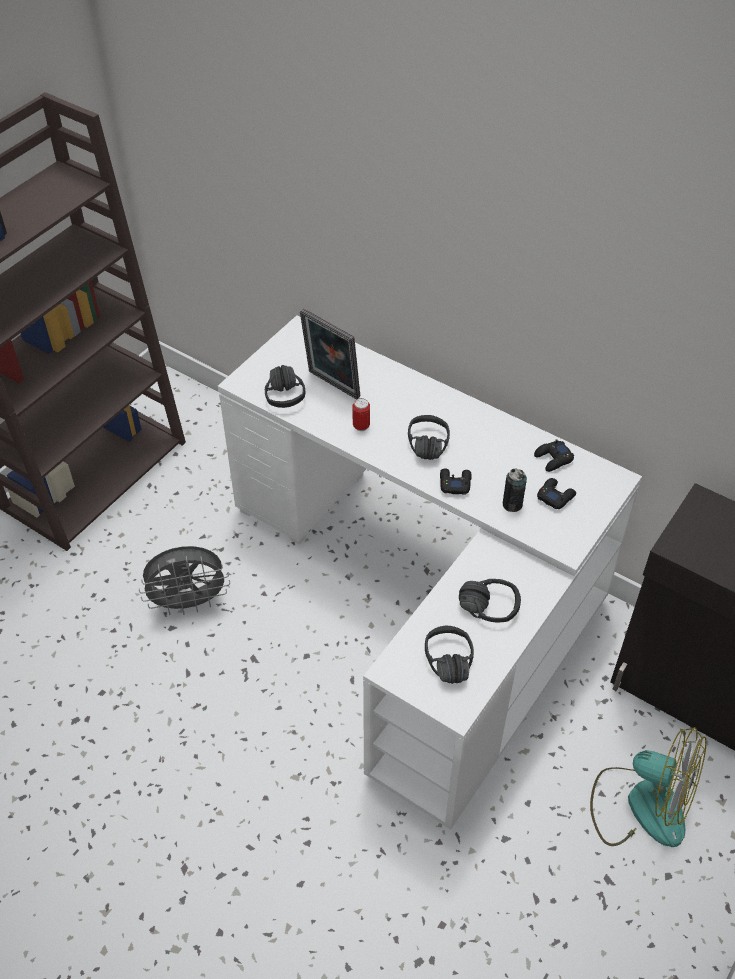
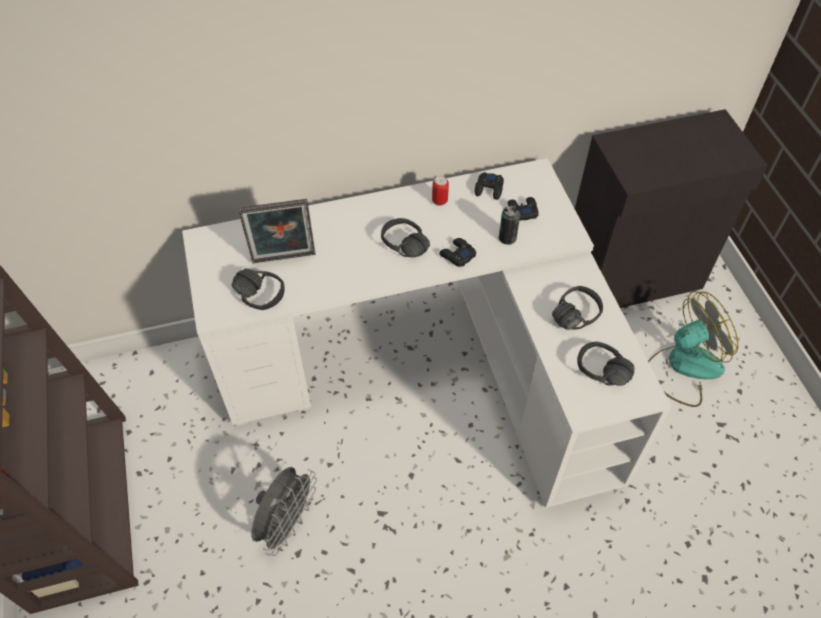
camera: 50 degrees left, 5 degrees up
(361, 426) = (345, 270): can -> can (439, 201)

